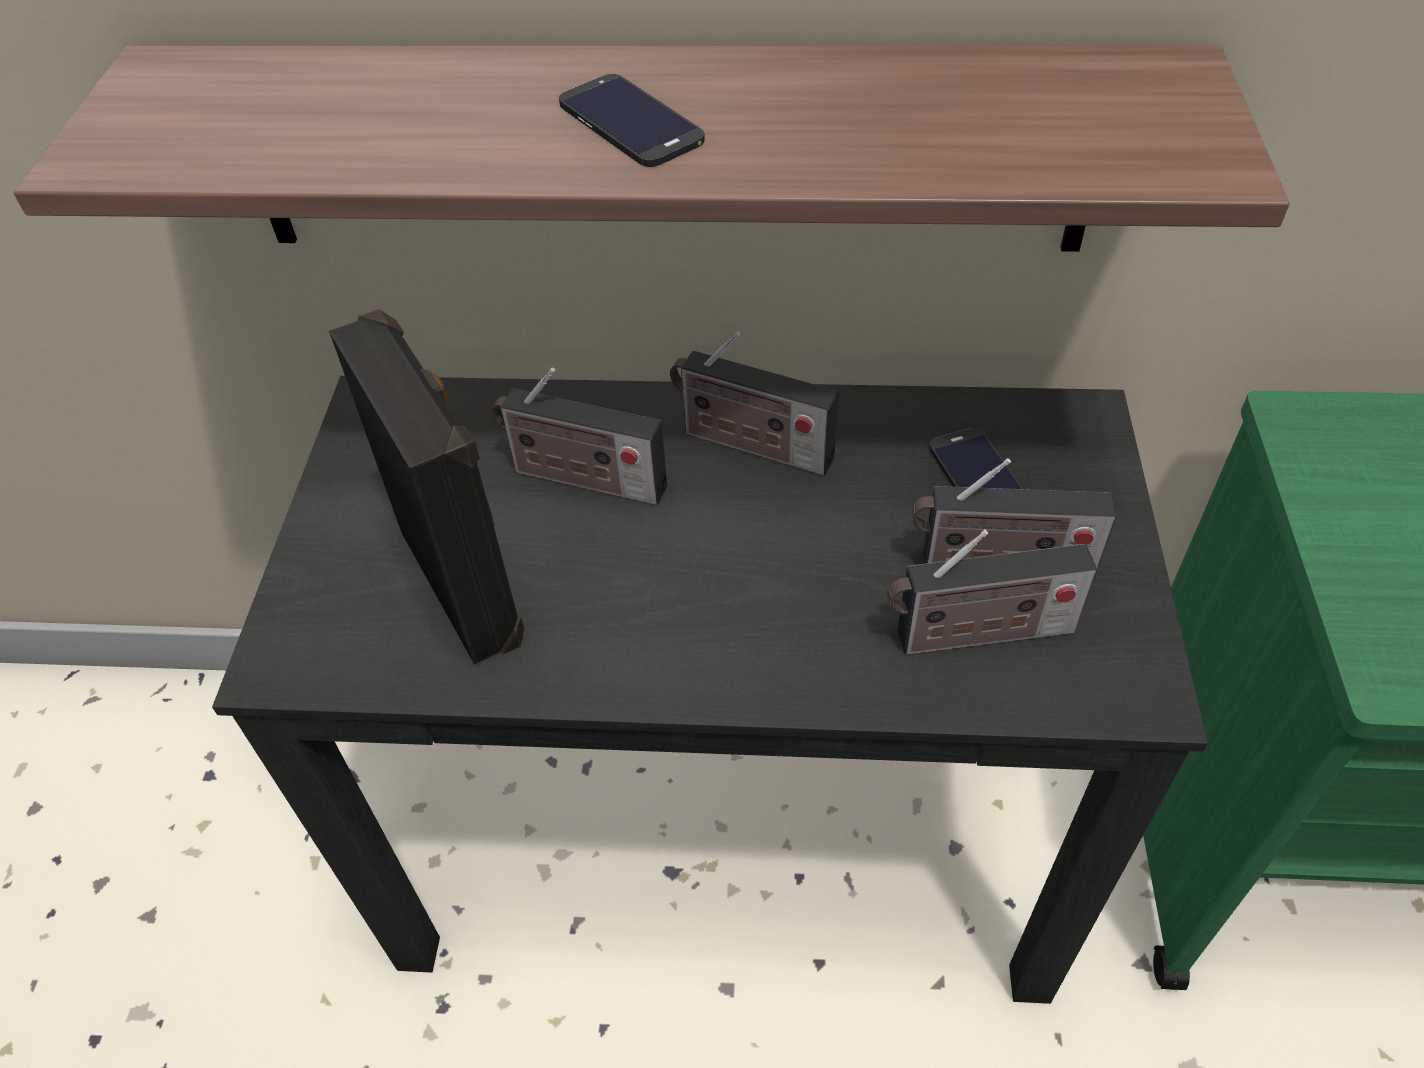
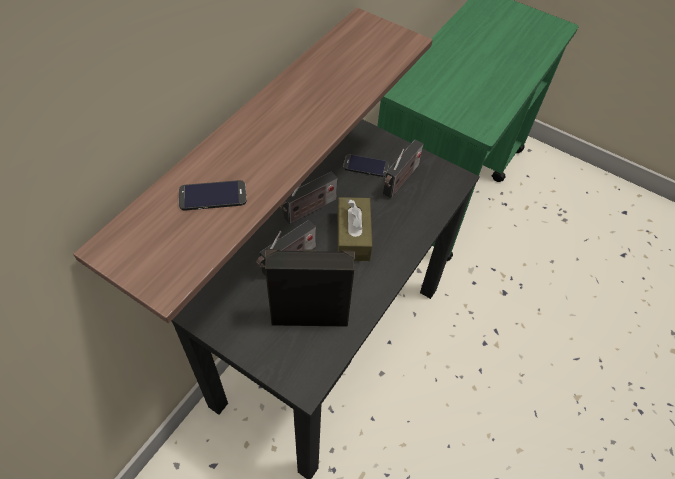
camera: 65 degrees left, 5 degrees up
(630, 122) = (284, 133): phone -> phone (213, 196)
(741, 557) = (353, 236): none -> brown tissue box
(977, 635) = (419, 199): radio -> none

